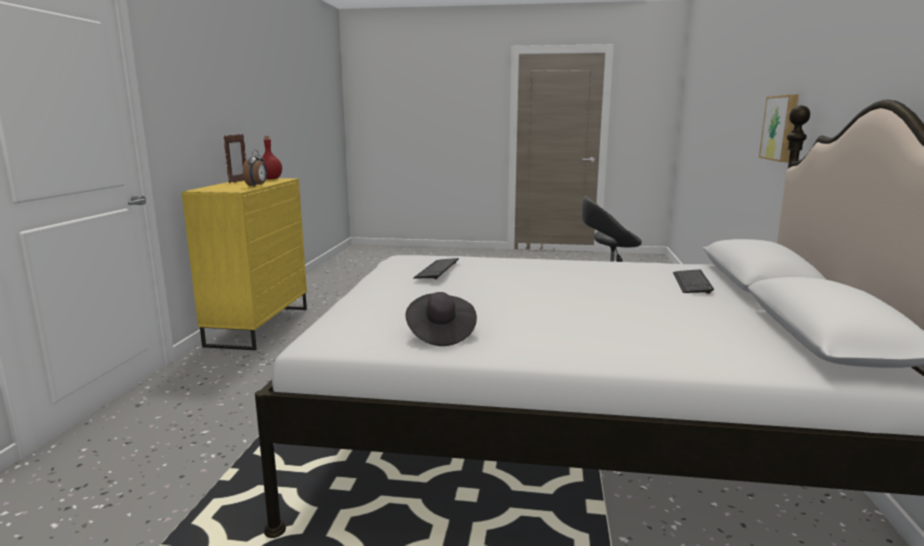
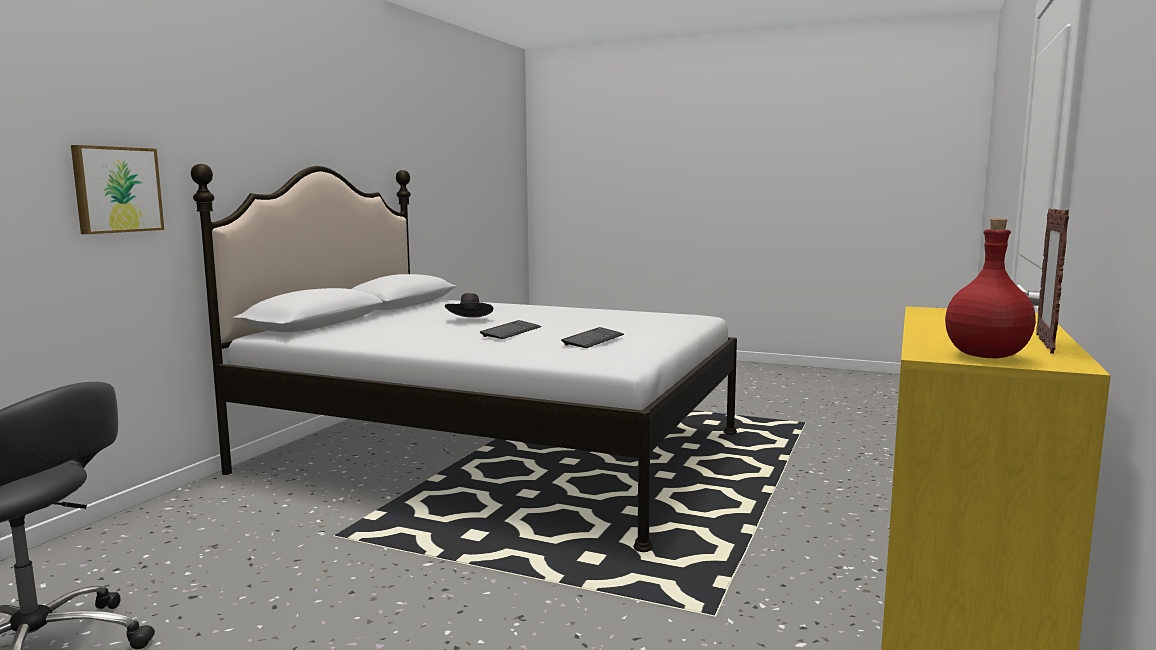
camera: 165 degrees left, 5 degrees down
(257, 186) = (930, 323): alarm clock -> none
(440, 334) = (621, 314): black hat -> black hat (470, 321)
(692, 283) = (371, 326): keyboard -> keyboard (511, 331)

